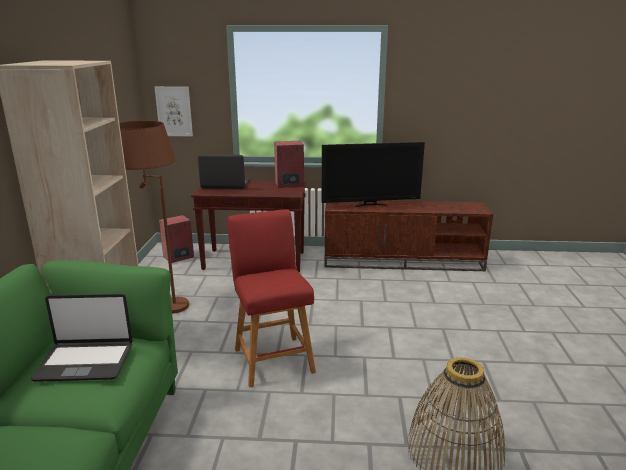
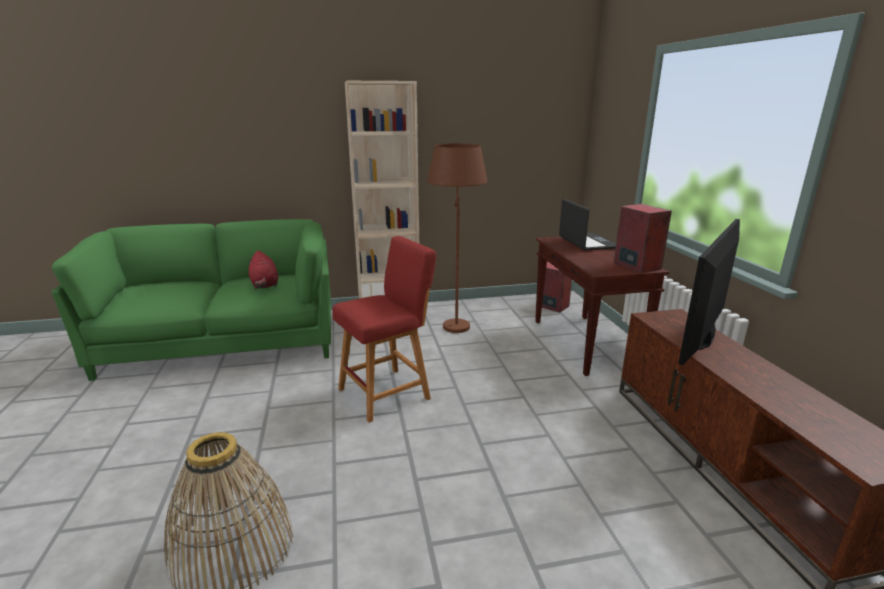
camera: 75 degrees right, 0 degrees up
(85, 362) = (264, 285): laptop -> red plush toy
(174, 111) = (604, 153): picture -> none
(370, 205) = (704, 340): television -> television turned 60 degrees clockwise

